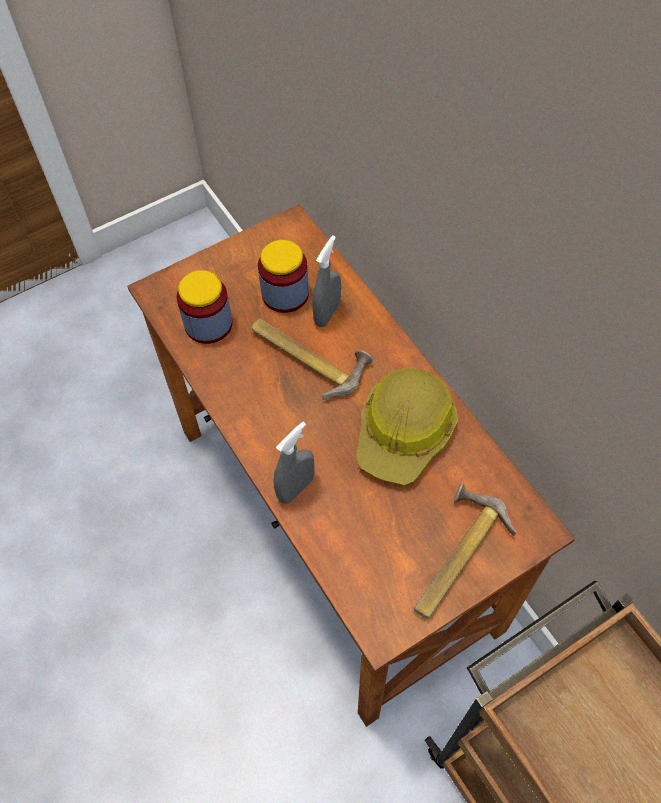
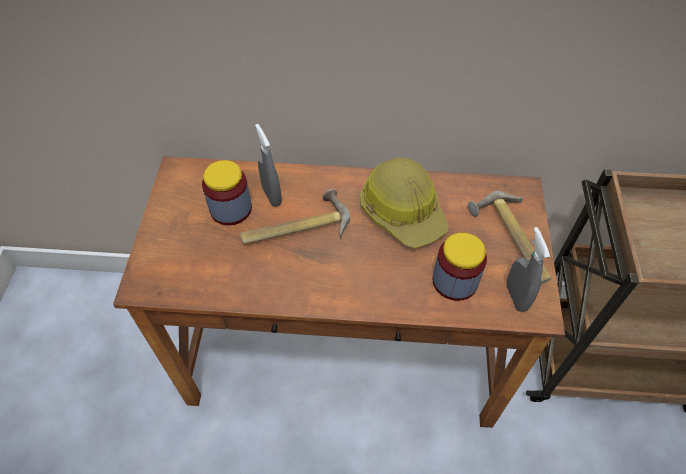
camera: 55 degrees left, 5 degrees down
(208, 324) = (208, 270): jar -> jar (455, 281)
(296, 488) = (395, 297): grey spray bottle -> grey spray bottle (516, 297)

